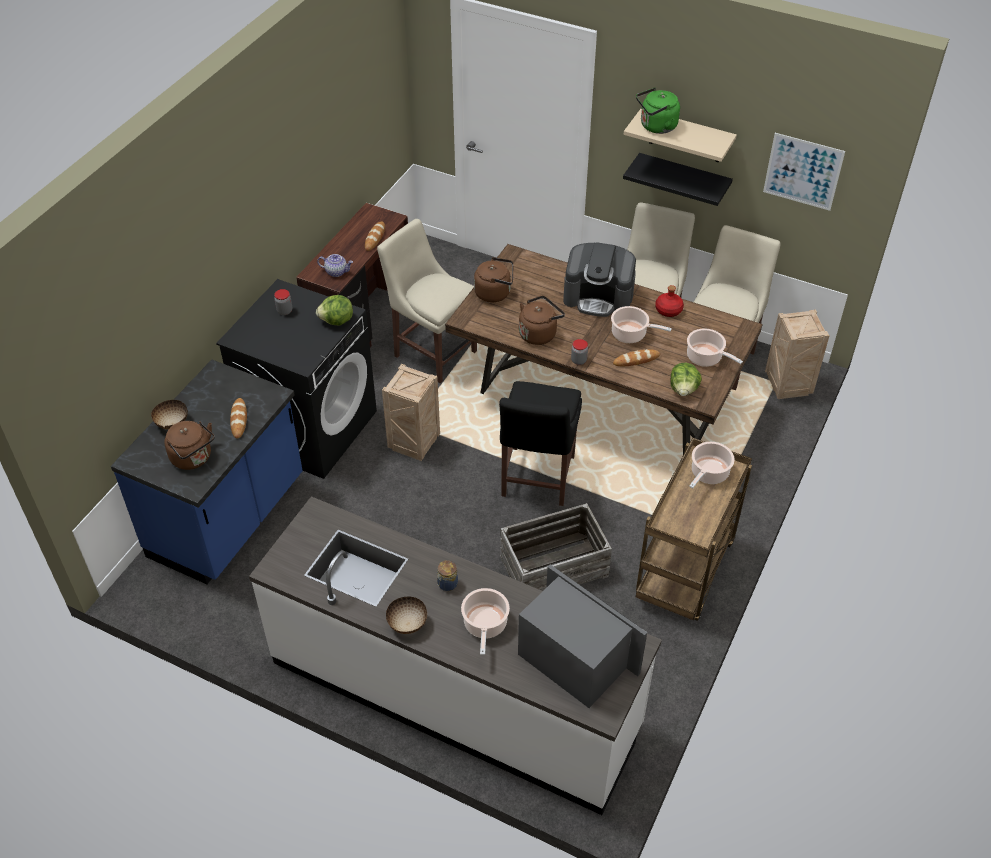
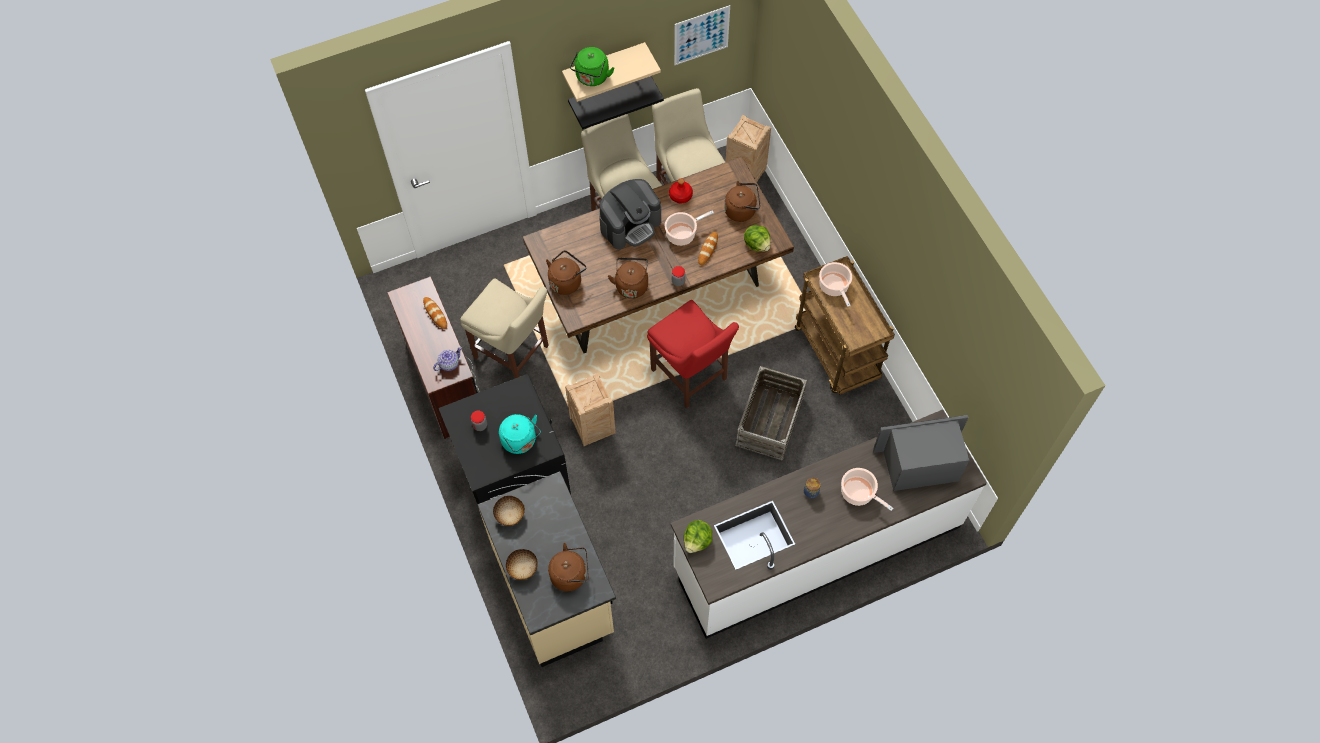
camera: 50 degrees left, 15 degrees up
(229, 519) = (555, 591): blue counter -> beige counter
(239, 419) = (558, 523): bread -> none
(293, 343) = (521, 441): none -> turquoise kettle
(337, 321) = (523, 399): lettuce -> lettuce (697, 541)
(407, 624) = (823, 535): bowl -> bowl (510, 516)
(432, 352) = (514, 354): beige chair -> beige chair turned 135 degrees counterclockwise
(536, 479) = (691, 377): black chair -> red chair
(706, 358) = (742, 210): cooking pot -> brown kettle

